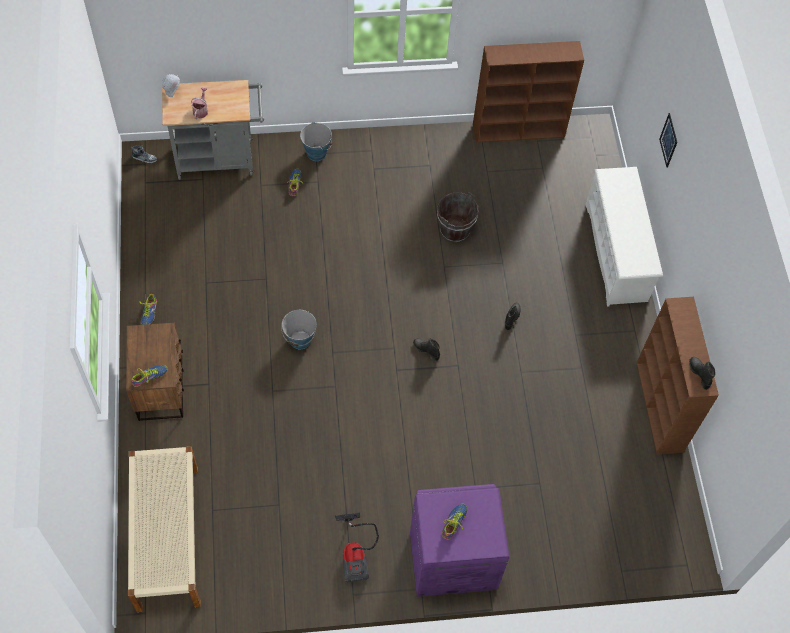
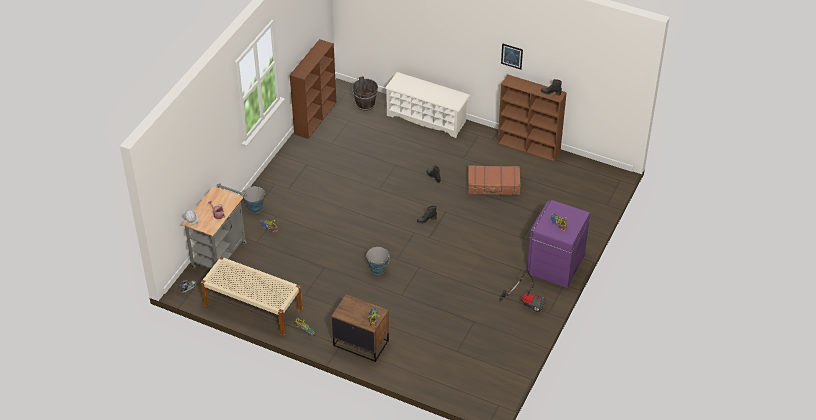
camera: 55 degrees left, 15 degrees down
(167, 537) = (459, 378): beige bench -> beige bench (252, 307)
(455, 230) = (359, 174): brown bucket -> brown bucket (365, 104)
(550, 399) = (493, 185): none -> brown suitcase
(668, 140) = (418, 33): picture -> picture (512, 56)

